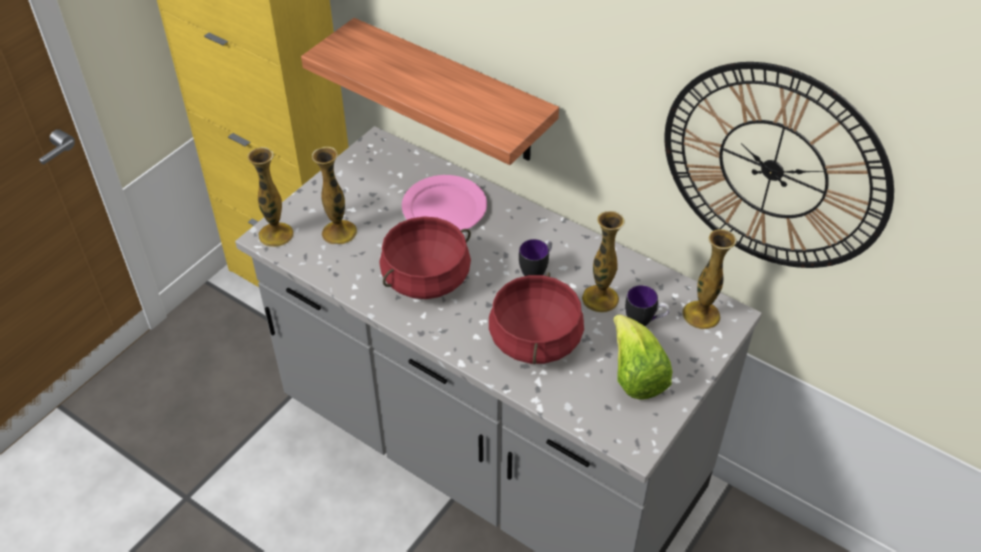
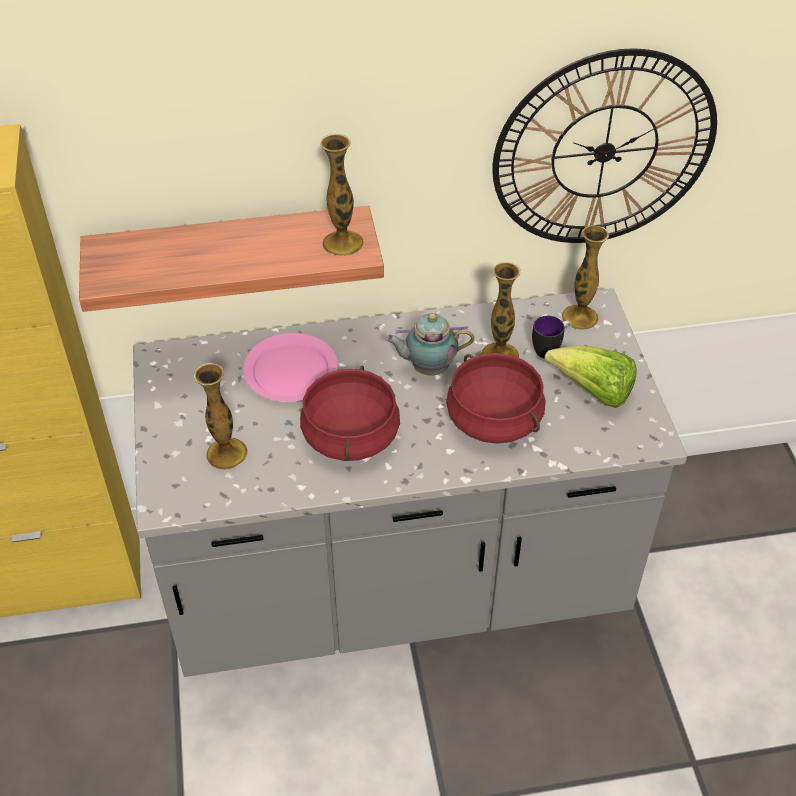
camera: 45 degrees left, 0 degrees up
(276, 234) = (170, 496): vase -> vase (343, 243)
(536, 270) = (427, 368): mug -> teapot

